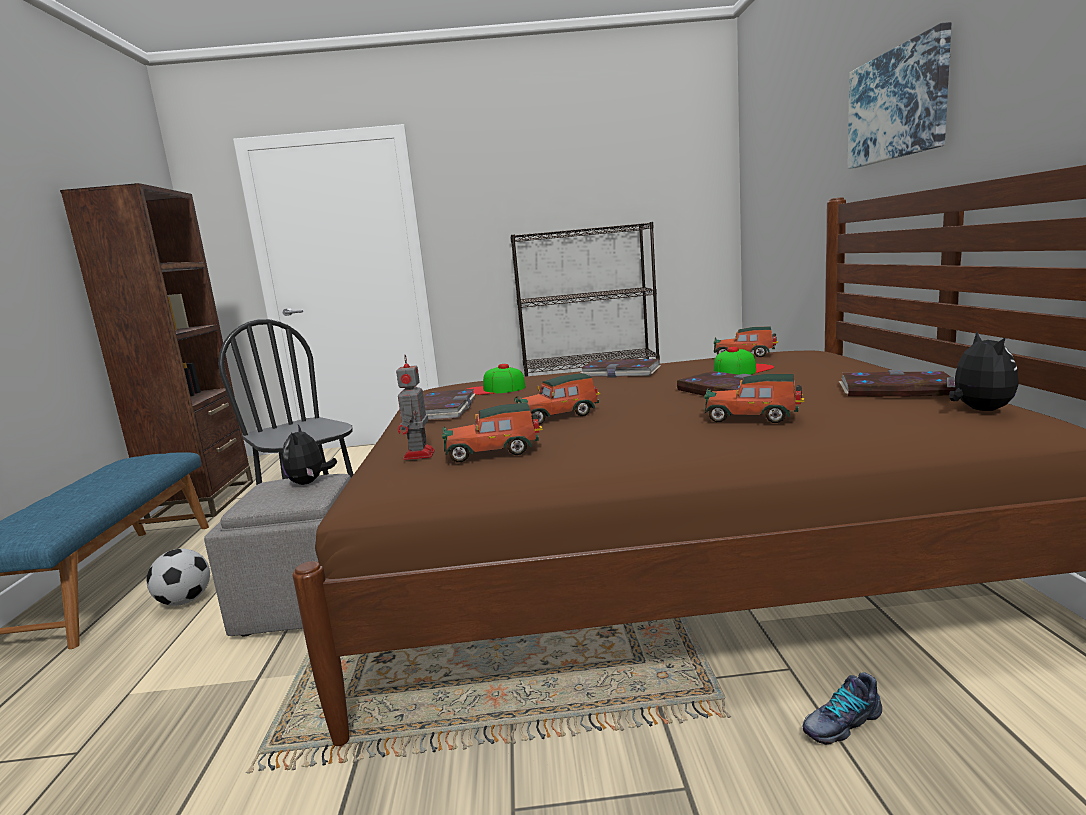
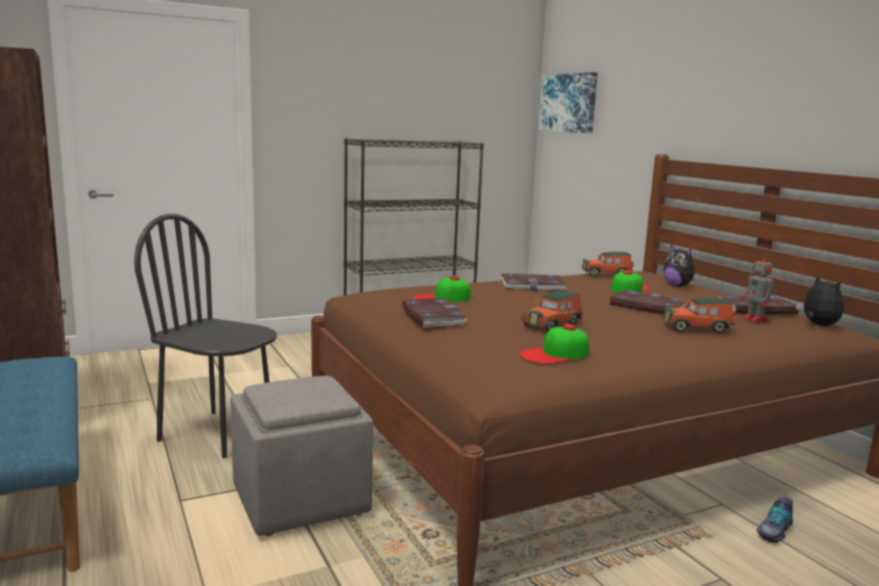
camera: 25 degrees left, 0 degrees up
(185, 601) = (155, 513): football -> none
(309, 482) = (310, 384): plush toy -> plush toy (678, 286)
(419, 455) = (494, 357): toy robot -> toy robot (756, 320)
(494, 452) = (555, 354): toy car -> cap
(898, 104) = (724, 98): picture -> picture (569, 103)

